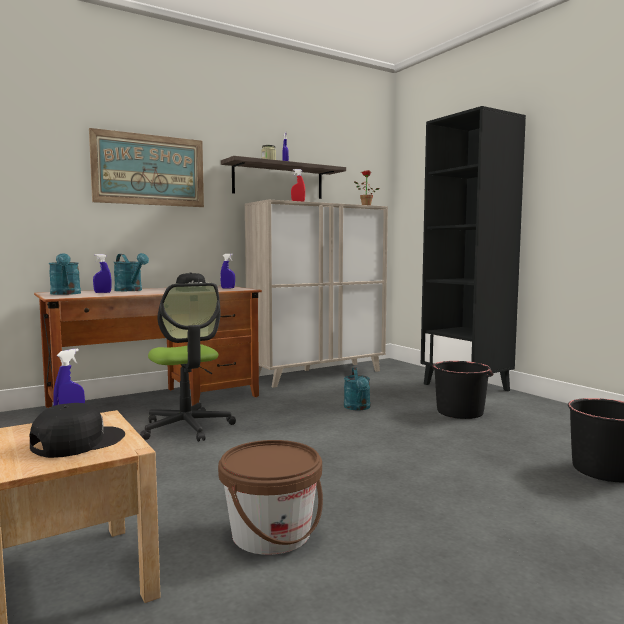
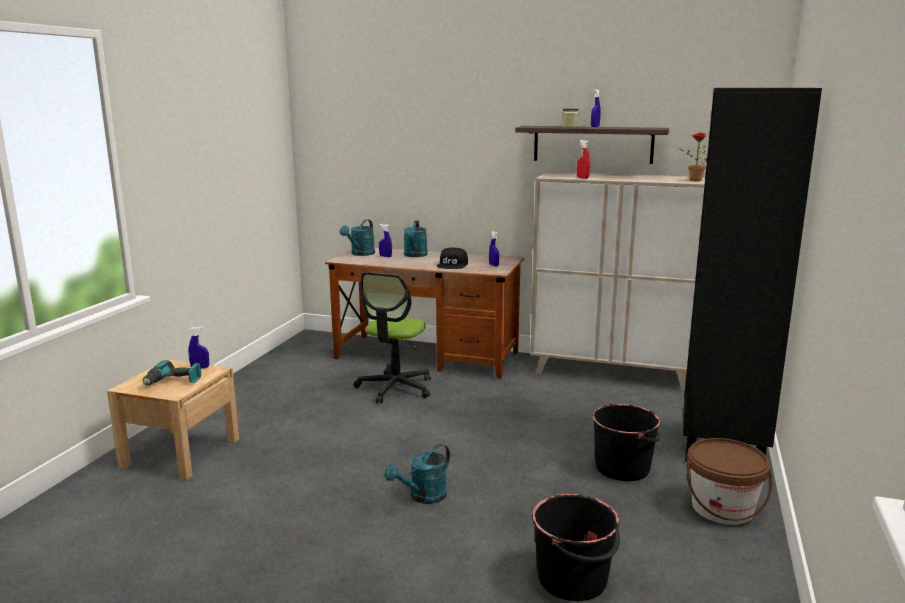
camera: 50 degrees right, 10 degrees up
(77, 442) = (173, 382): black cap -> power drill
(149, 170) = (450, 140): picture -> none
(271, 533) = (277, 479): brown bucket -> brown bucket (722, 508)
(358, 408) = (546, 422): turquoise watering can -> turquoise watering can (423, 497)

